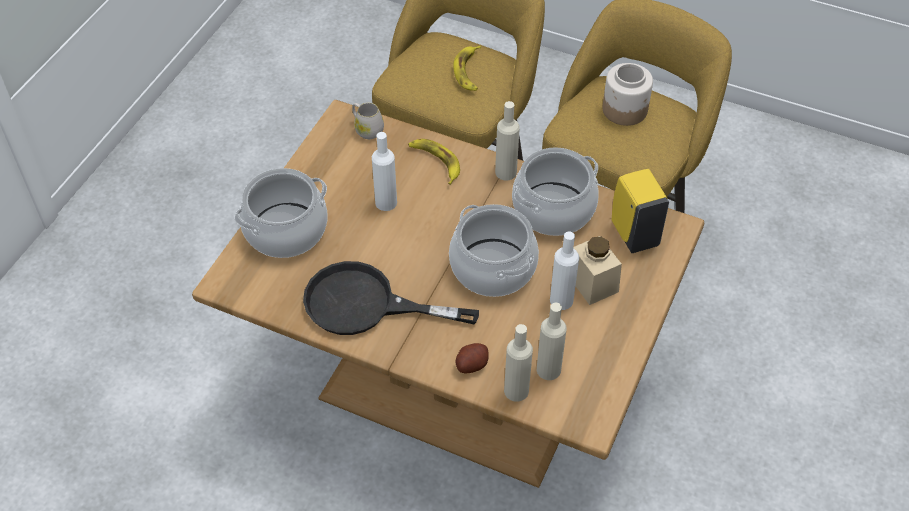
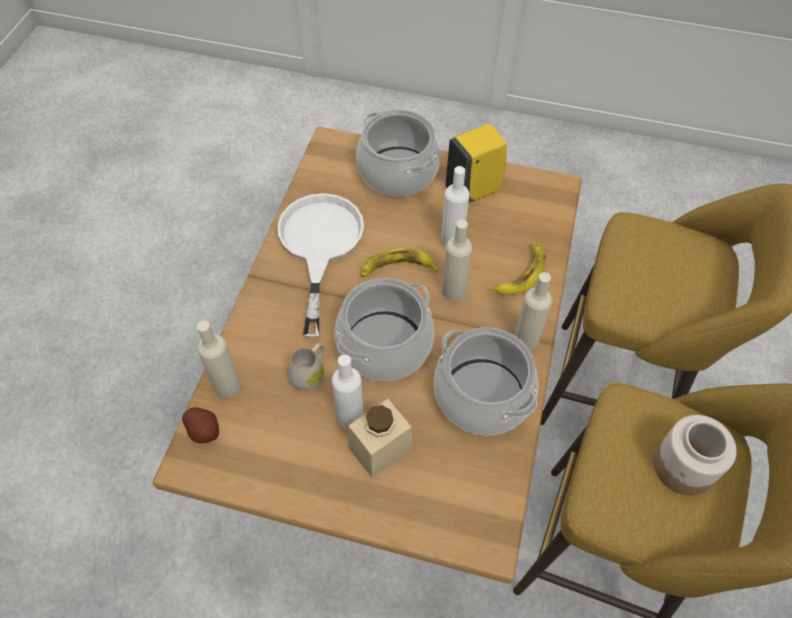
camera: 80 degrees right, 5 degrees up
(366, 129) = (547, 208): white mug -> white mug (310, 373)
(366, 305) = (319, 246): black frying pan -> white frying pan
(469, 72) = (676, 288): banana -> banana (397, 268)
(471, 364) = (257, 342): potato -> potato (204, 430)
(548, 369) = (255, 414): beige bottle -> beige bottle (453, 291)
(633, 233) = (466, 489): yellow soap dispenser -> yellow soap dispenser (474, 190)

